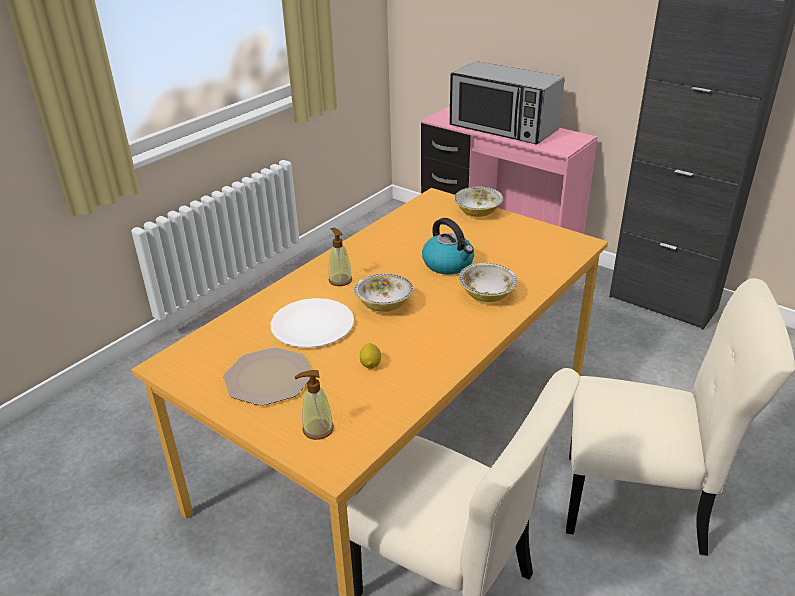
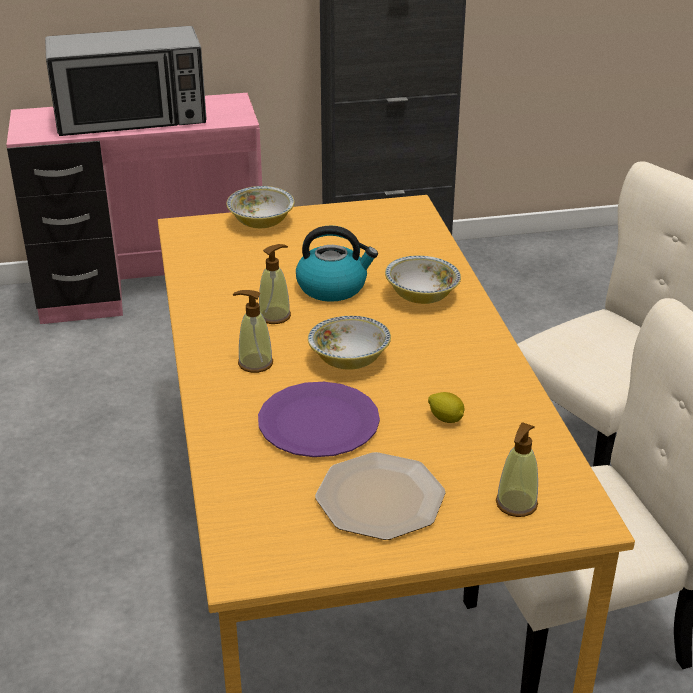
camera: 50 degrees left, 0 degrees up
(313, 325) = (319, 422): white plate -> purple plate
(392, 263) = (274, 316): none -> soap dispenser

